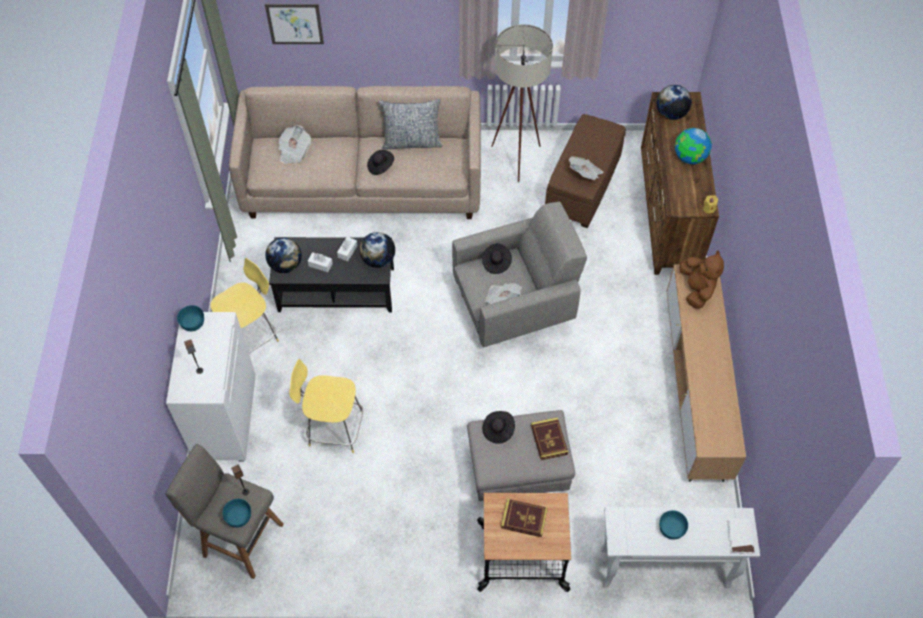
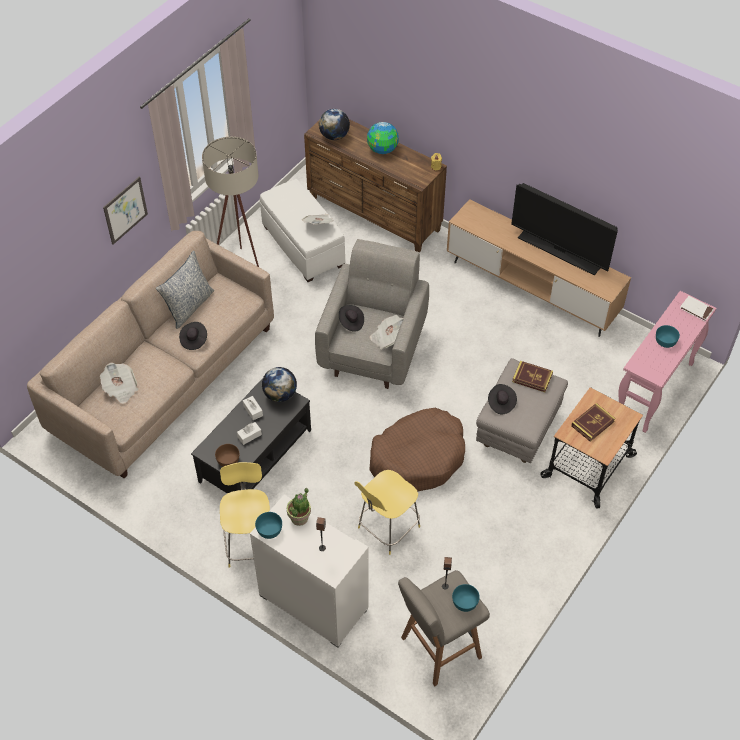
camera: 55 degrees left, 5 degrees down
(219, 337) = (299, 517): none -> potted plant
(286, 265) = (228, 460): globe -> brown bowl
(295, 23) = (40, 284): picture -> picture (125, 210)
(424, 409) = (418, 457): none -> brown dog bed
(582, 186) = (302, 246): brown ottoman -> white ottoman
(663, 568) = (654, 390): white console table -> pink console table
(696, 289) = (480, 222): brown plush toy -> none
(721, 376) = (559, 252): none -> television

